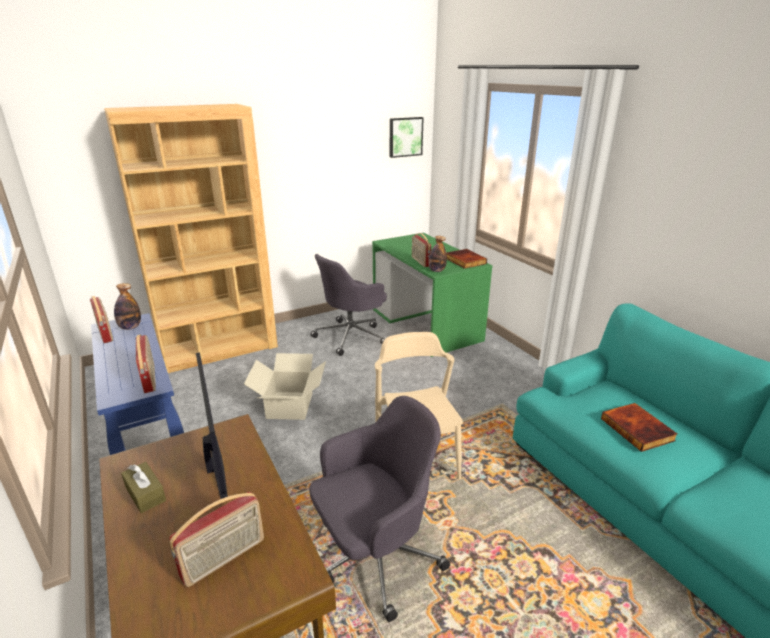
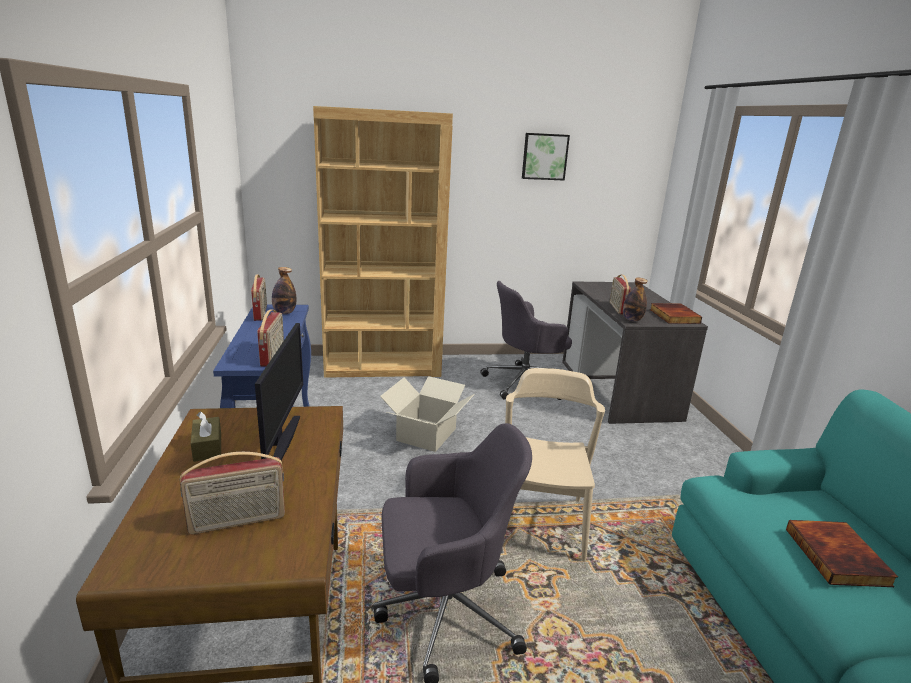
camera: 20 degrees right, 5 degrees down
(405, 137) = (633, 168): picture -> picture (544, 156)
(426, 324) = (618, 389): green desk -> grey desk

